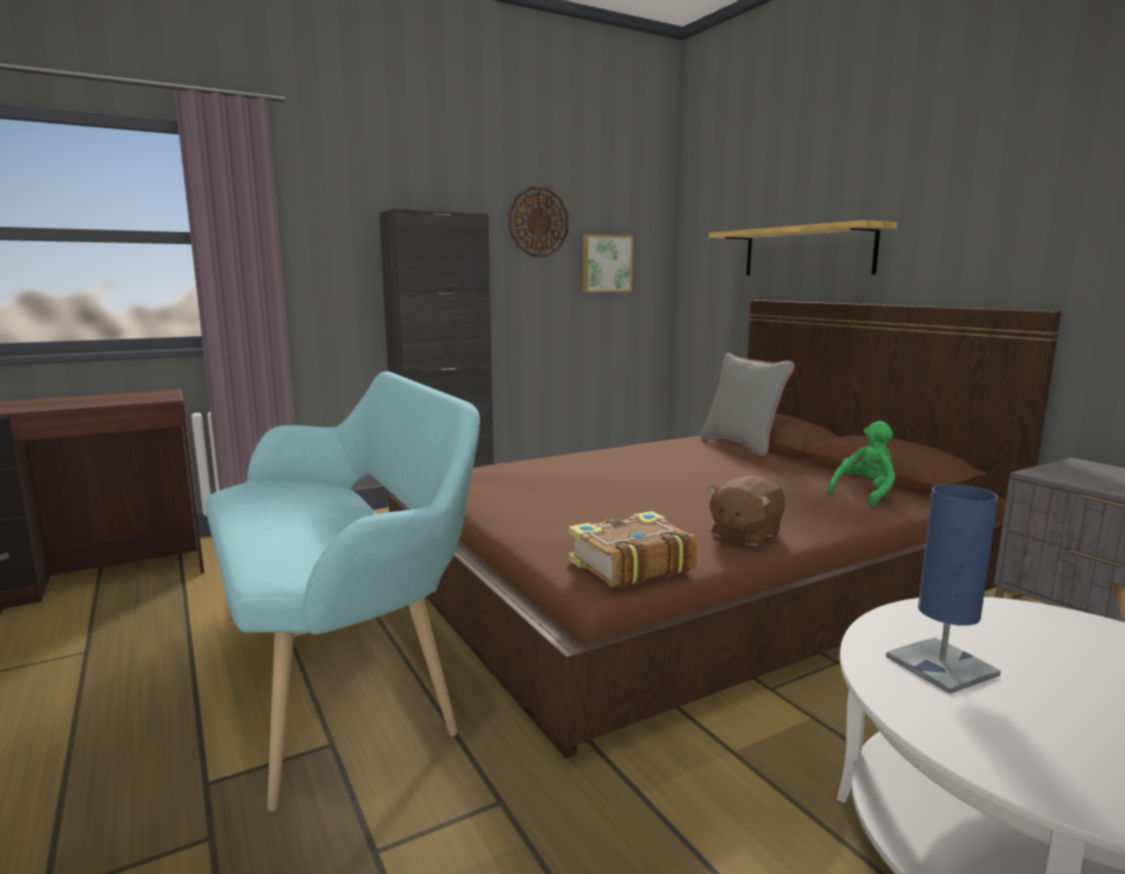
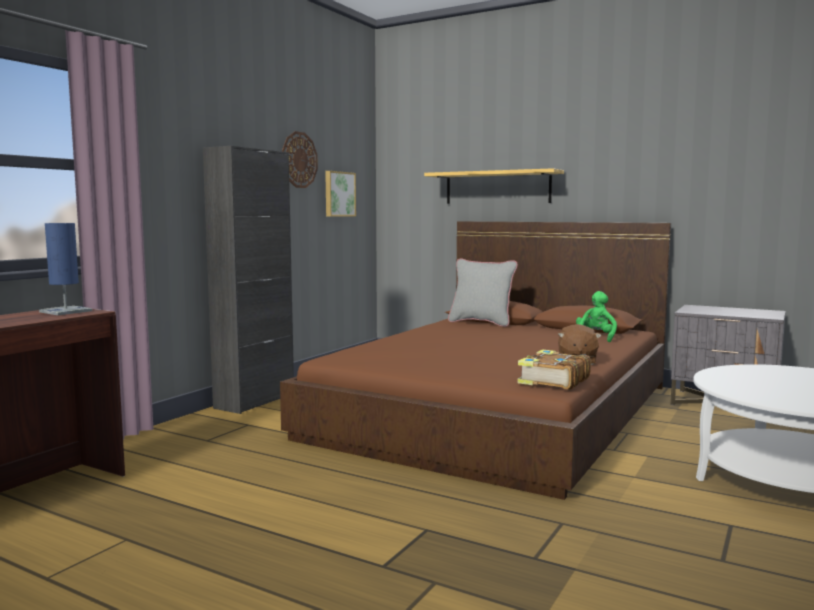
camera: 30 degrees left, 5 degrees down
(343, 668) = (361, 497): turquoise bench -> none
(941, 666) = (752, 387): blue table lamp -> blue table lamp (66, 311)

